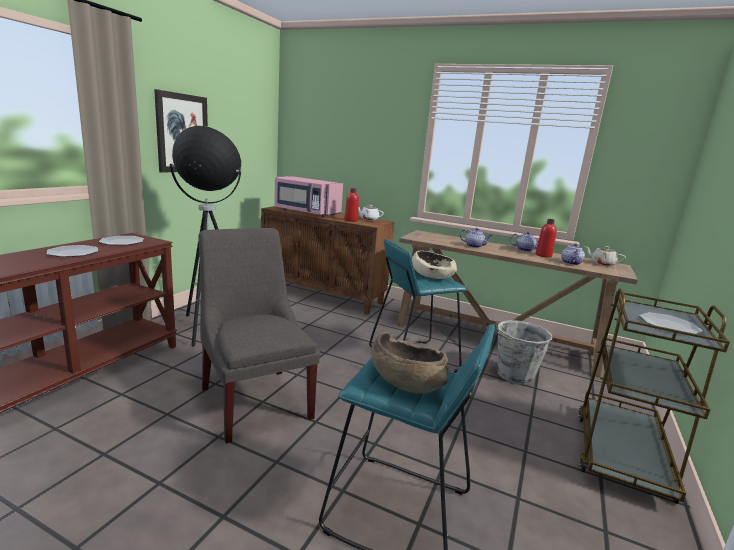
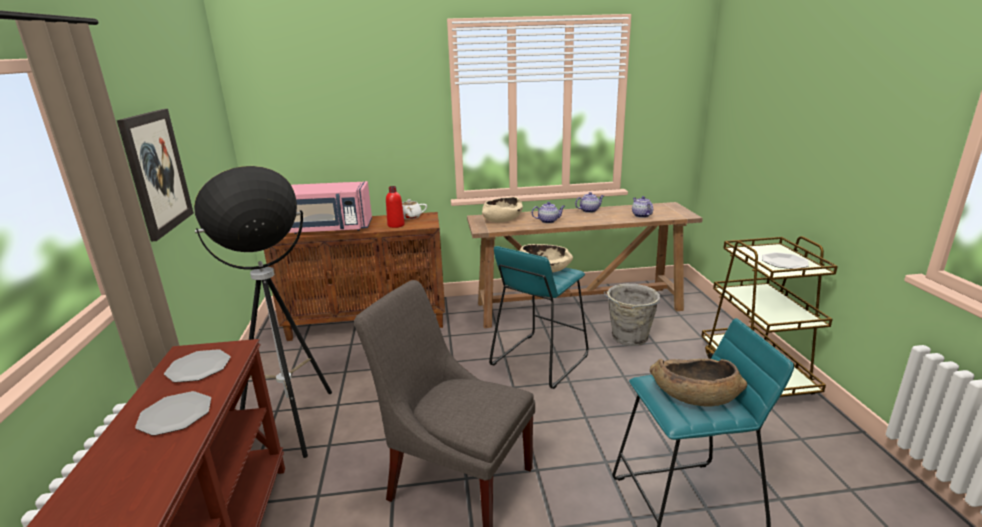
camera: 30 degrees left, 5 degrees up
(438, 237) = (502, 219): none -> beige bowl
(543, 255) = (611, 213): red bottle -> none
(602, 264) = (659, 207): beige teapot -> none

